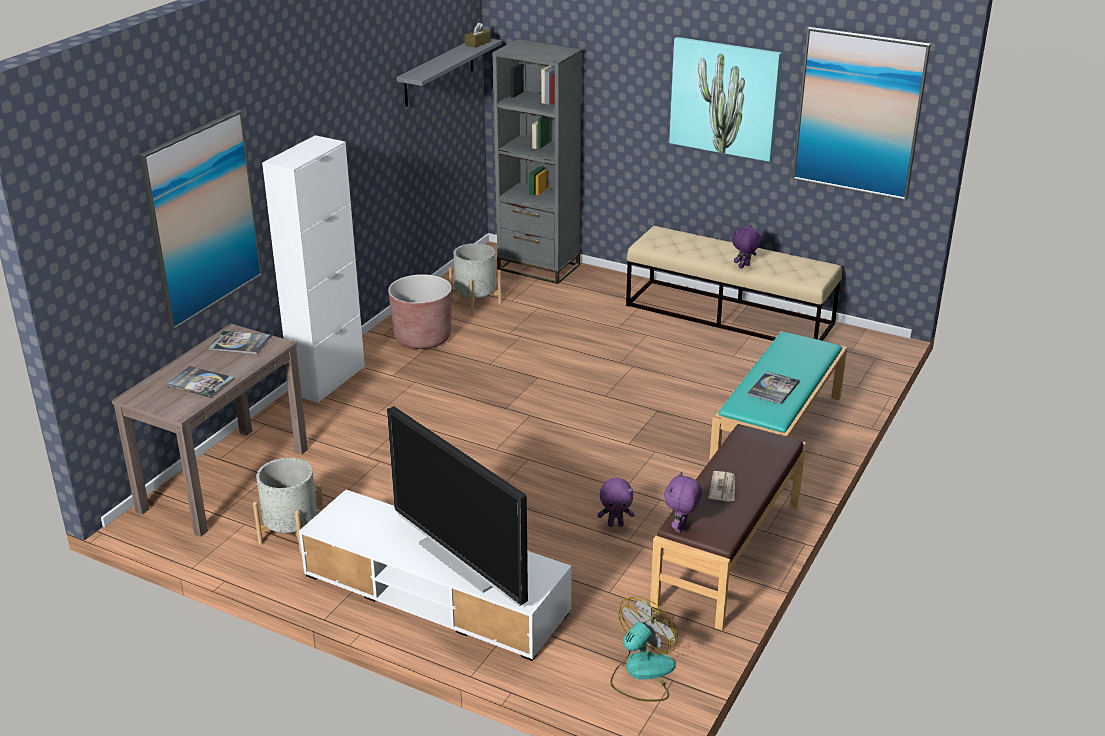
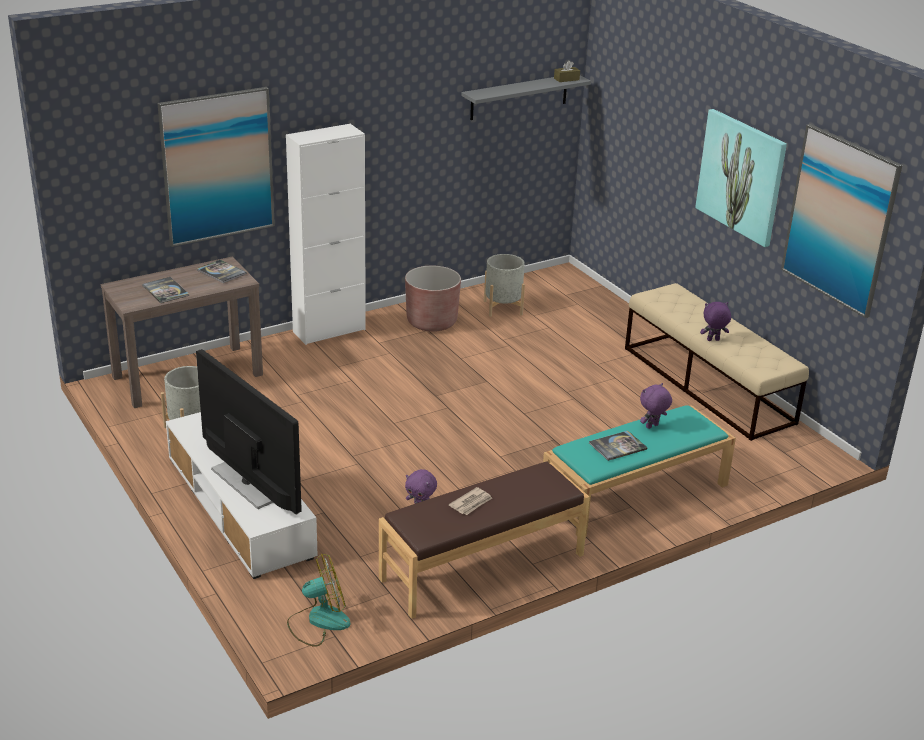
camera: 30 degrees right, 0 degrees up
(463, 561) = (246, 483): television -> television turned 150 degrees clockwise
(538, 267) = (586, 295): grey bookcase -> none
(681, 528) = (403, 518): purple plush toy -> purple plush toy (652, 426)

